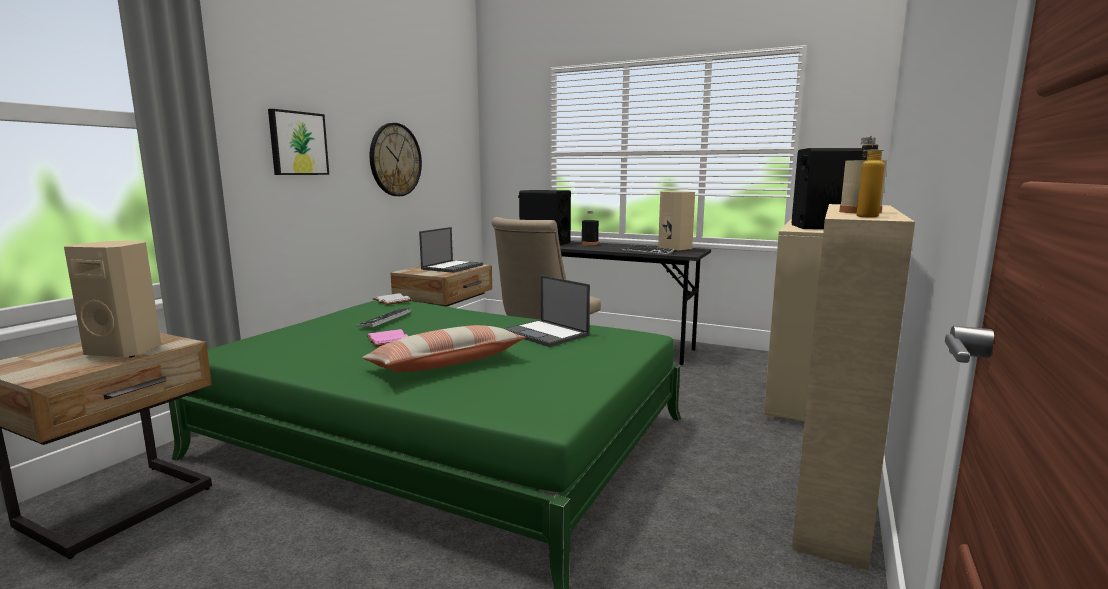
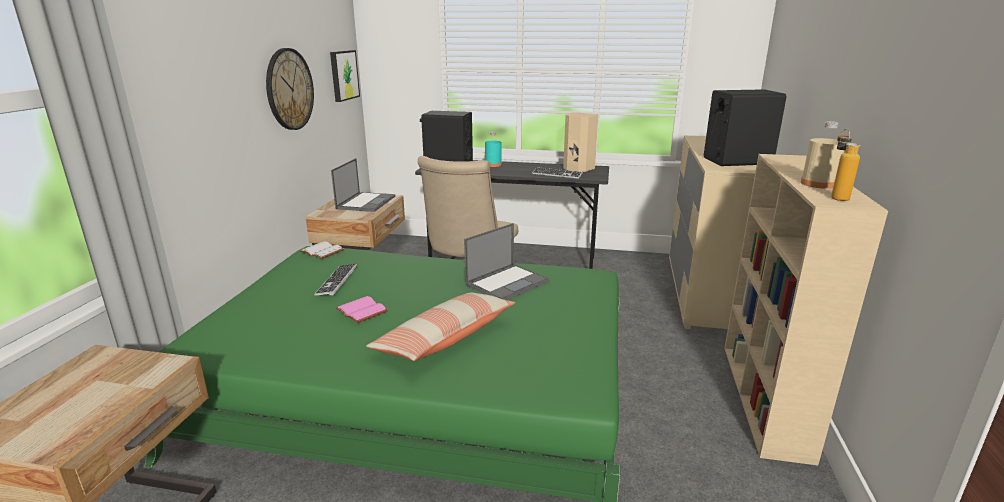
camera: 15 degrees left, 10 degrees up
(126, 351) = (118, 386): beige speaker -> none
(298, 143) = (200, 91): picture -> picture (343, 75)
(546, 334) = (507, 283): laptop -> laptop turned 75 degrees counterclockwise
(590, 244) = (493, 164): black bottle -> turquoise bottle

